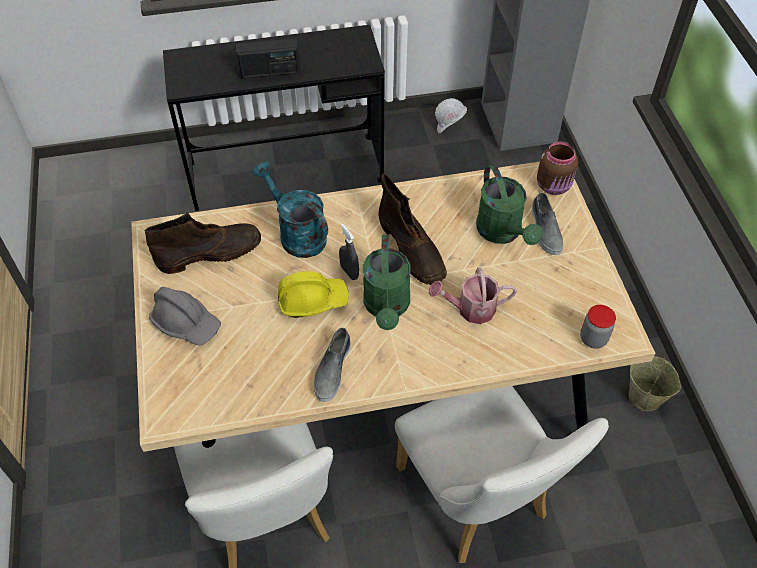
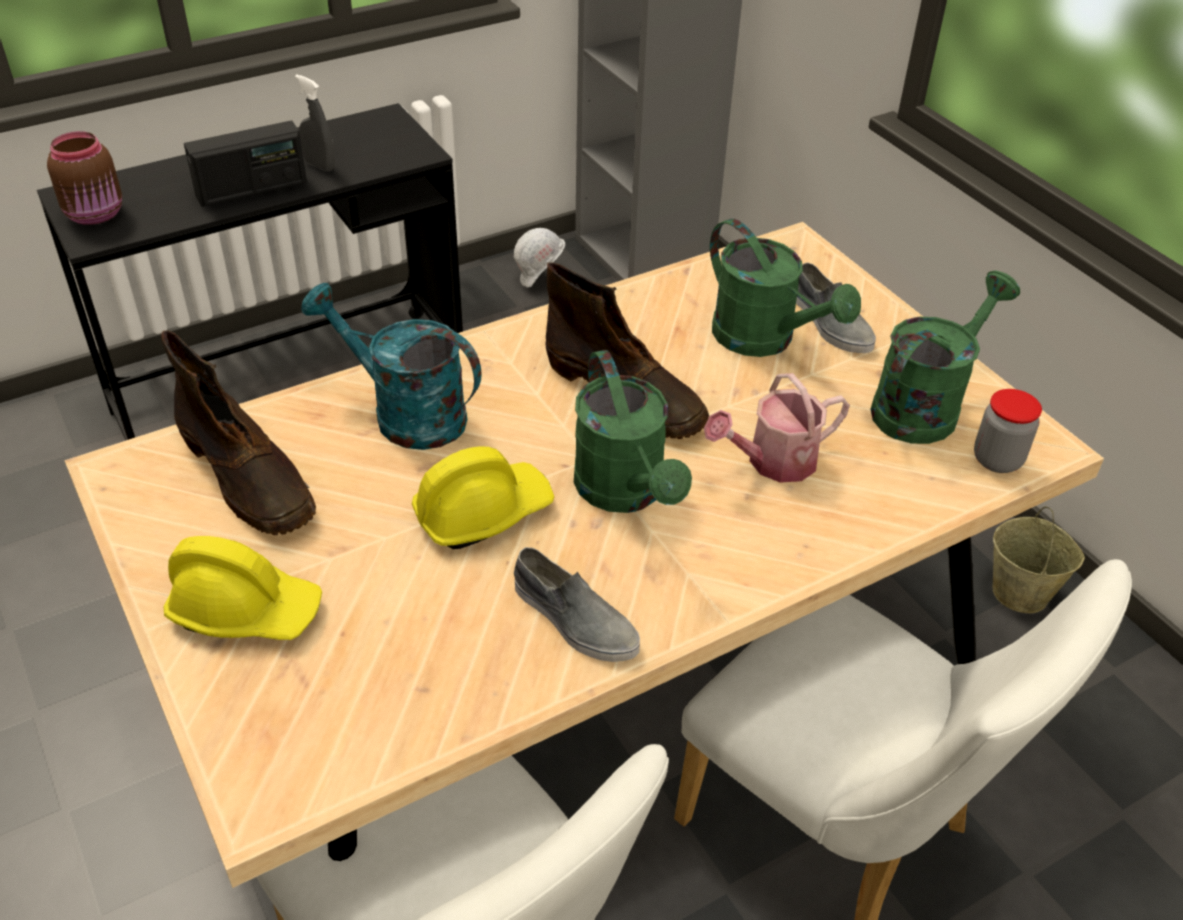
camera: 20 degrees left, 10 degrees down
(186, 323) = (246, 609): grey hard hat -> yellow hard hat
(210, 253) = (249, 478): brown boot -> brown boot turned 90 degrees clockwise
(332, 369) = (574, 619): grey shoe -> grey shoe turned 45 degrees counterclockwise
(349, 272) = (530, 452): grey spray bottle -> grey spray bottle (320, 166)
(554, 186) = (809, 261): brown jar -> brown jar (96, 215)
(571, 295) = (924, 405): none -> green watering can

